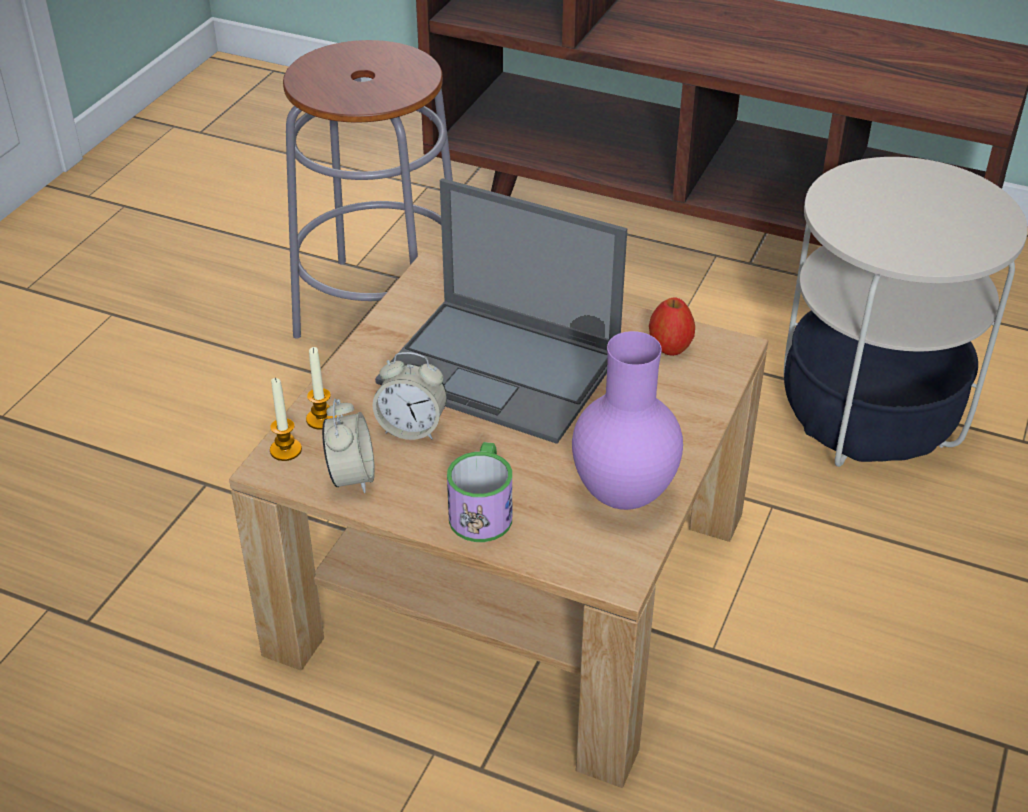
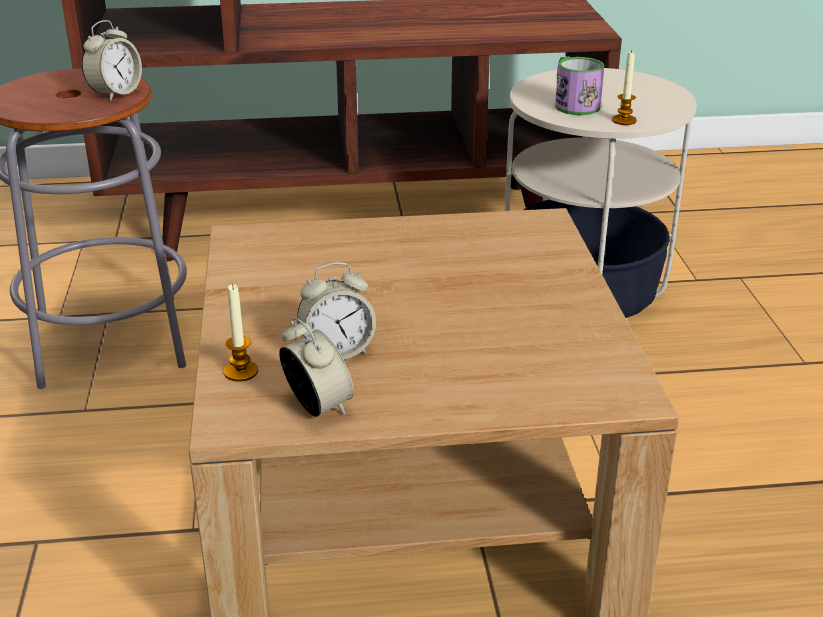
camera: 30 degrees left, 10 degrees down
(286, 450) = (228, 407): candle -> candle (624, 120)
(400, 87) = (116, 94): none -> alarm clock
(483, 510) = (468, 390): mug -> mug (573, 104)
(502, 369) = (375, 285): laptop -> none
(623, 497) = (576, 341): purple vase -> none
(670, 347) = (498, 232): apple -> none

